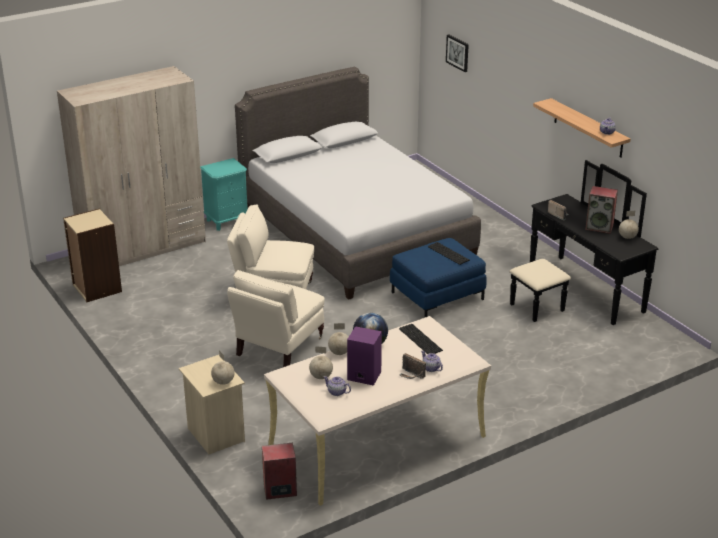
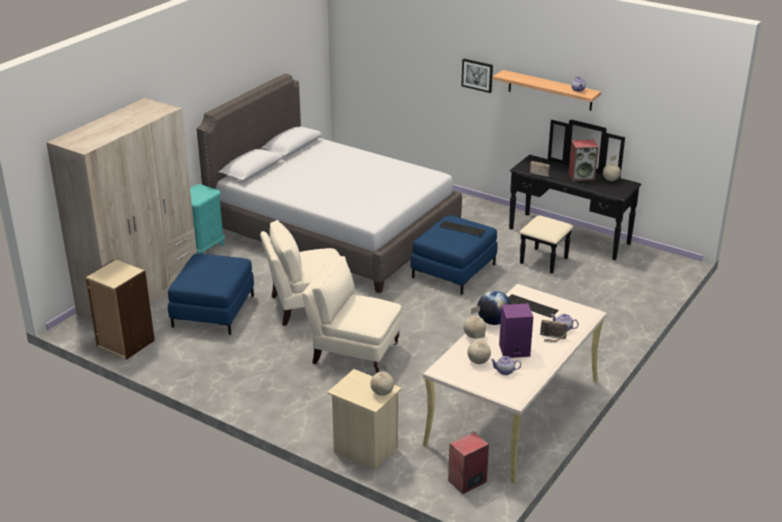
camera: 25 degrees left, 0 degrees up
(190, 279) = (213, 311): none -> blue ottoman
(278, 347) = (353, 353): beige armchair -> beige armchair turned 105 degrees clockwise
(458, 53) = (380, 45): picture -> picture (477, 75)

